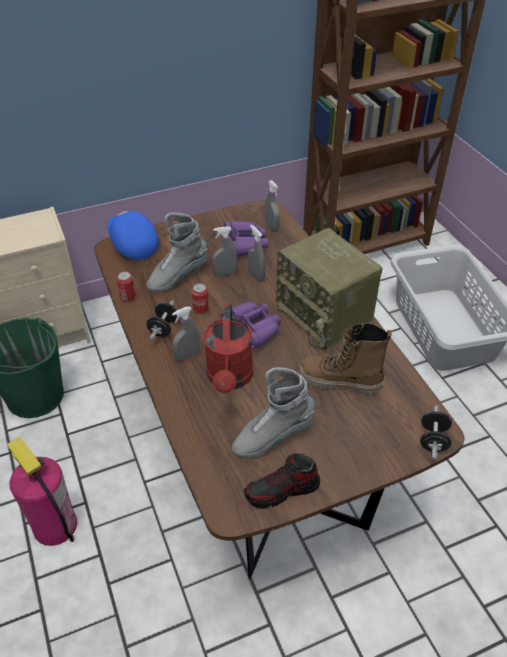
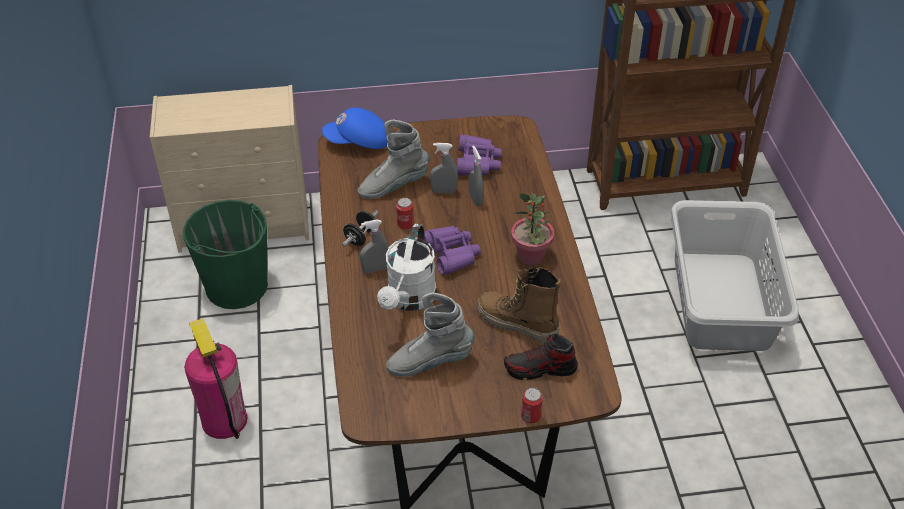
camera: 15 degrees right, 0 degrees up
(128, 297) = (336, 199): can -> can (530, 416)
(132, 244) = (358, 142): blue cap -> blue cap turned 75 degrees counterclockwise
(229, 379) = (409, 300): red watering can -> white watering can
(271, 227) = (513, 148): grey spray bottle -> none
(282, 491) = (420, 412): shoe -> shoe (540, 369)
(325, 316) = (531, 256): radio -> potted plant
(433, 440) = (587, 398): black dumbbell -> none

